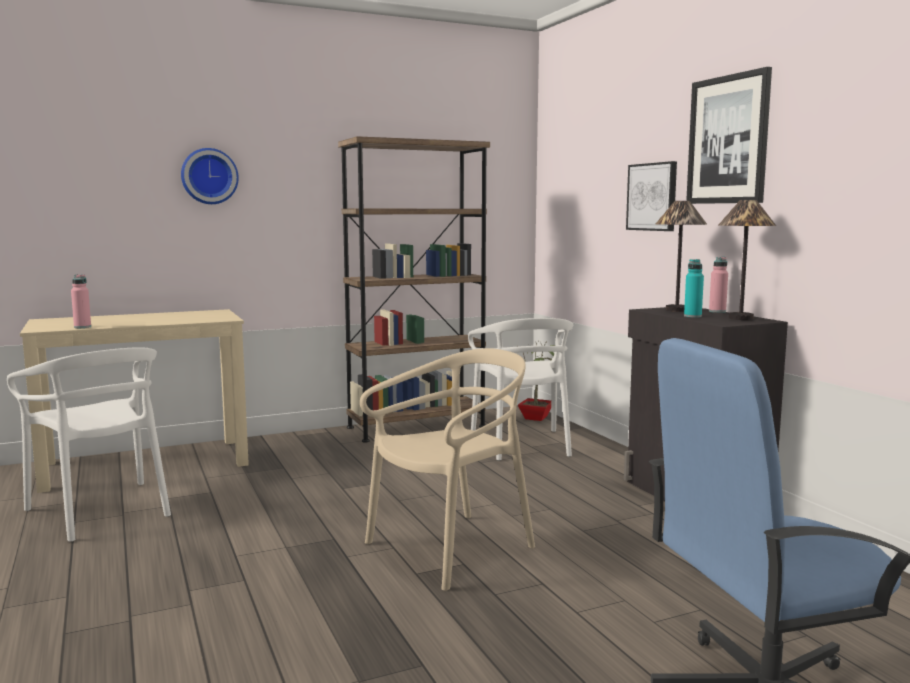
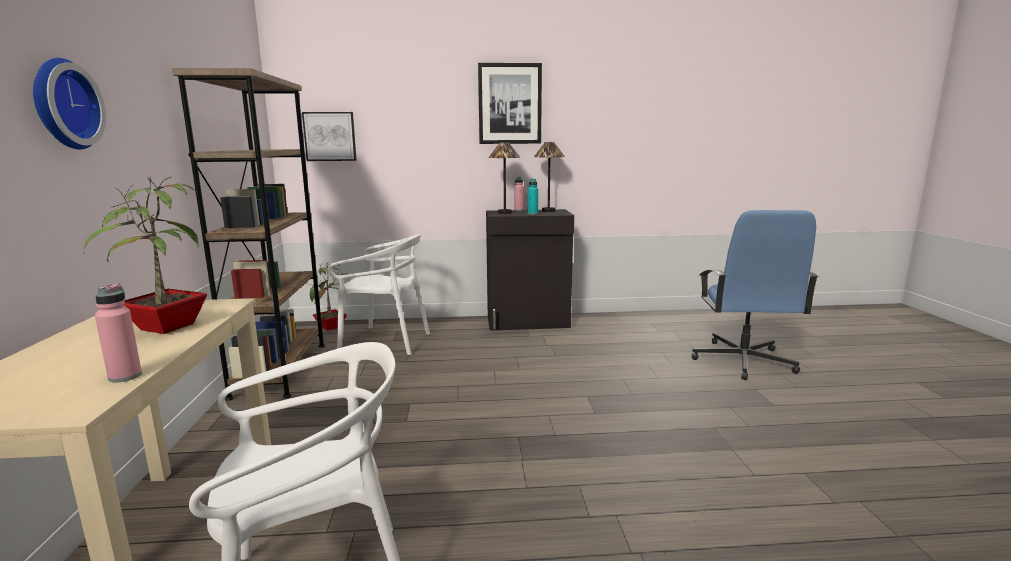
camera: 70 degrees left, 5 degrees up
(168, 320) = (164, 328): none -> potted plant
(451, 548) = (561, 396): beige chair -> none
(652, 197) = (440, 139): picture -> picture (330, 136)

